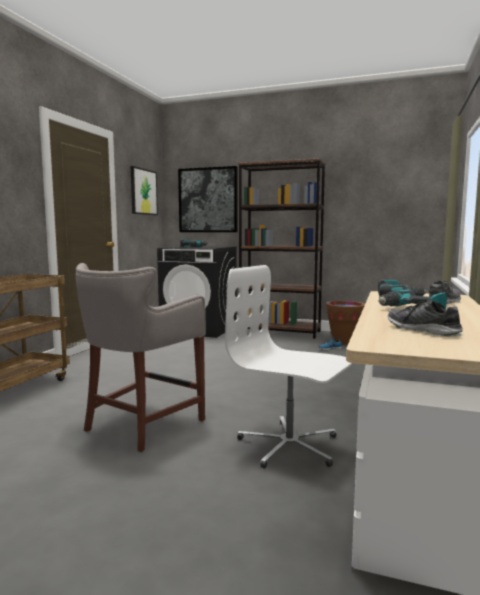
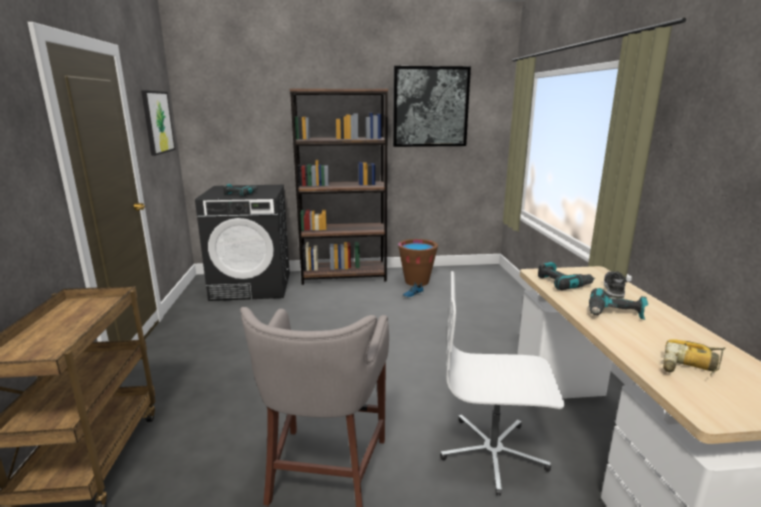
camera: 25 degrees left, 10 degrees up
(208, 200) = (240, 128): picture -> picture (430, 107)
(422, 330) = (691, 366): shoe -> power drill

